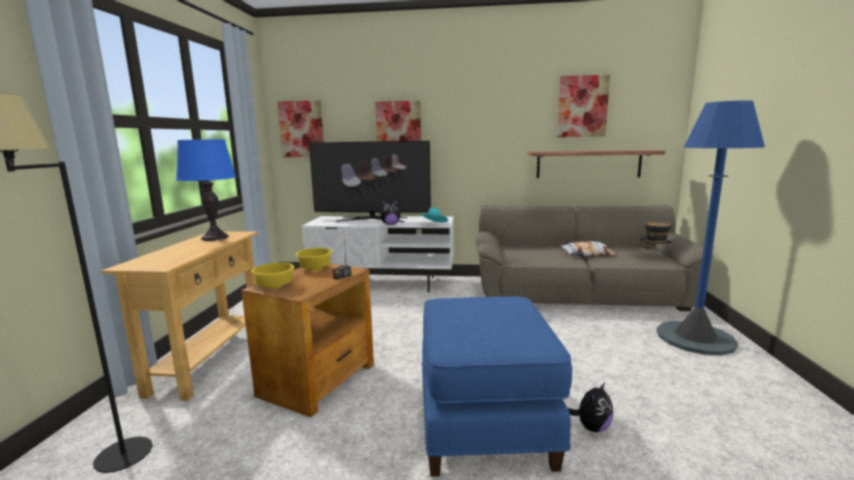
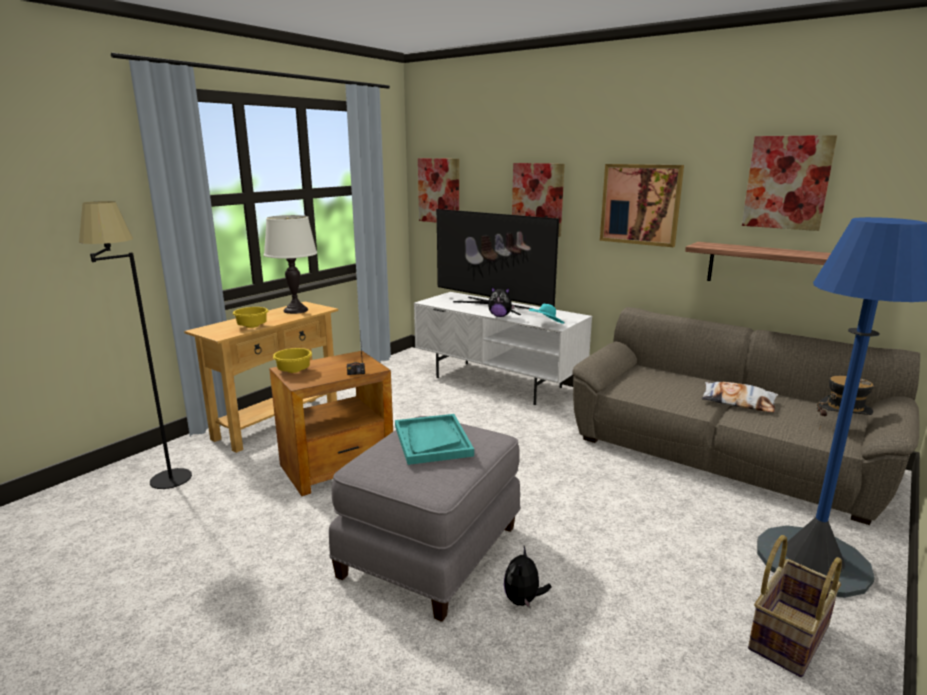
camera: 30 degrees right, 5 degrees up
(215, 238) = (295, 310): blue table lamp -> white table lamp
(315, 269) = (348, 359): yellow bowl -> yellow bowl (251, 327)
(480, 311) = (432, 441): none -> turquoise tray
(484, 128) = (640, 204): none -> picture
(485, 419) = (432, 552): blue ottoman -> grey ottoman
(592, 427) = (523, 600): plush toy -> plush toy turned 120 degrees clockwise
(743, 384) = (787, 636): none -> basket

